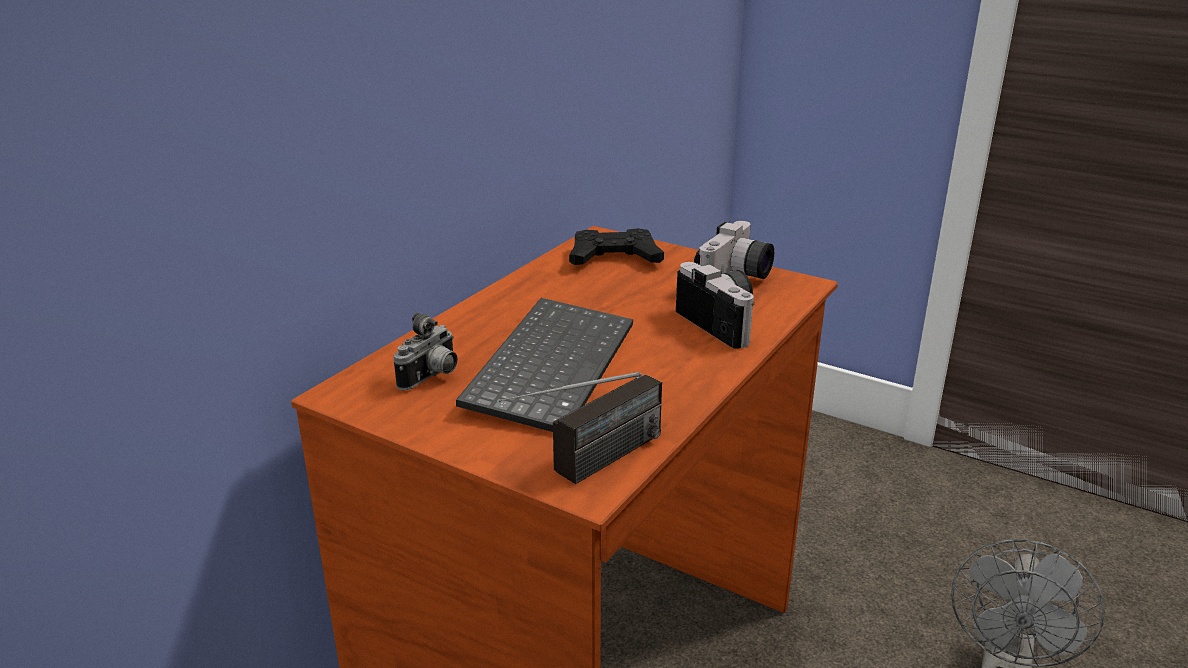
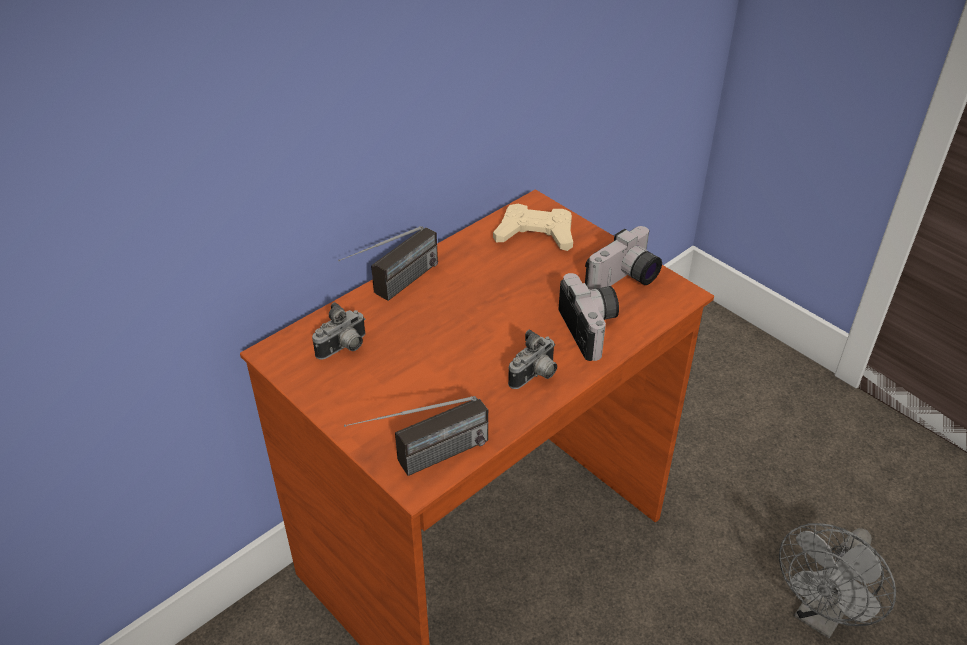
camera: 15 degrees right, 15 degrees up
(471, 319) = (394, 289): none -> radio
(549, 364) = (434, 351): keyboard -> none
(614, 258) = (535, 234): black game controller -> beige game controller
(683, 370) = (535, 376): none -> camera

